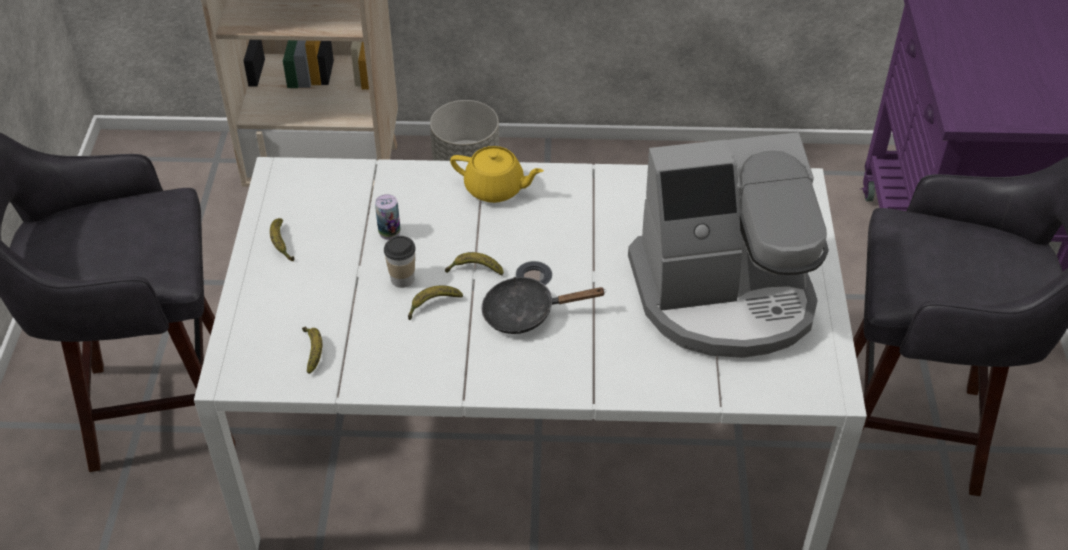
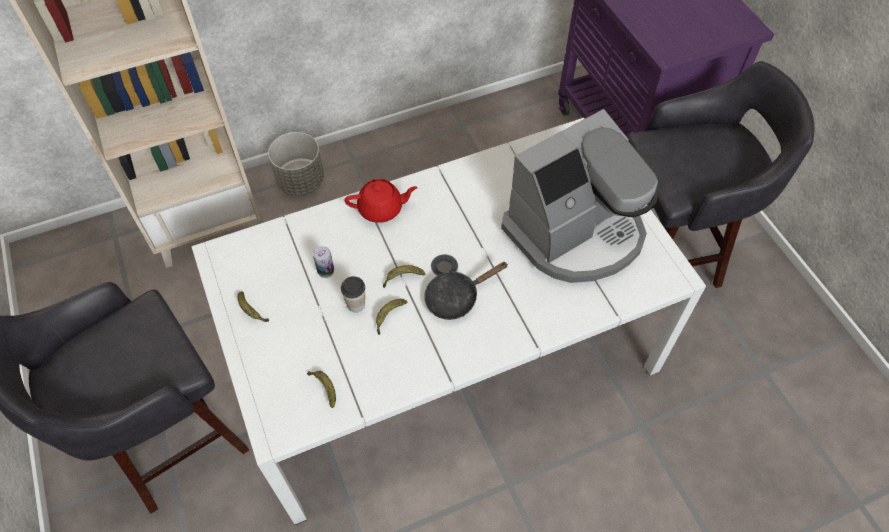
camera: 25 degrees left, 10 degrees up
(495, 189) = (381, 209): yellow teapot -> red teapot

